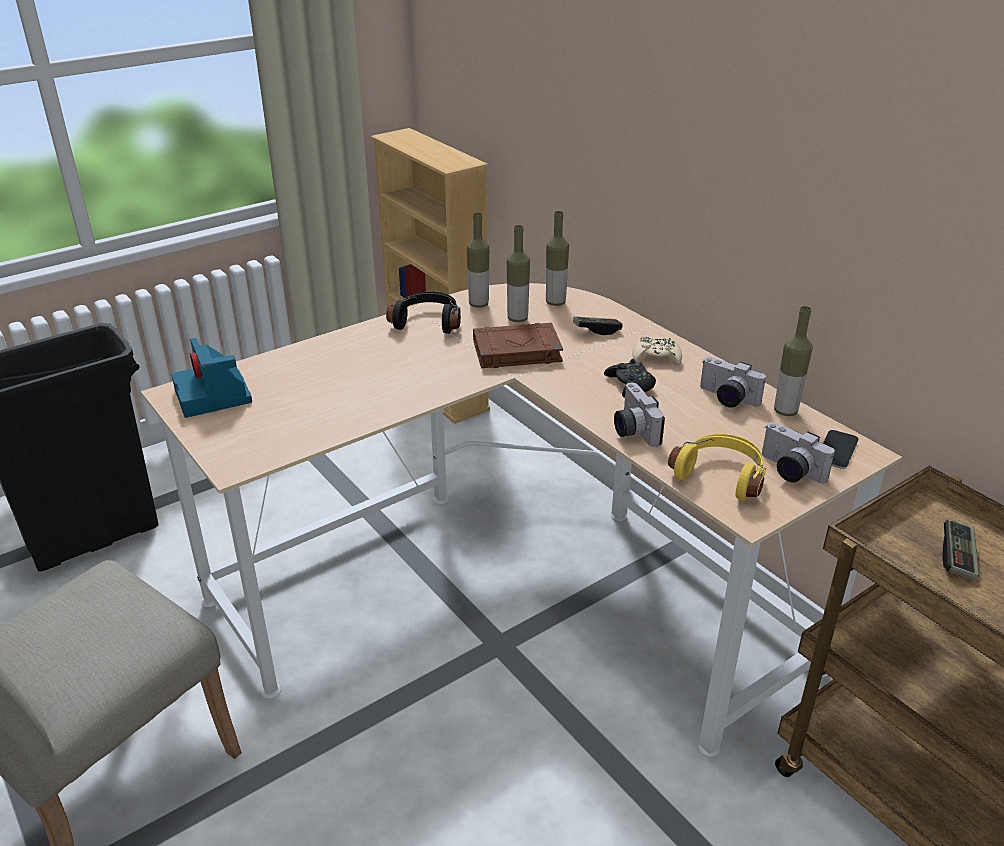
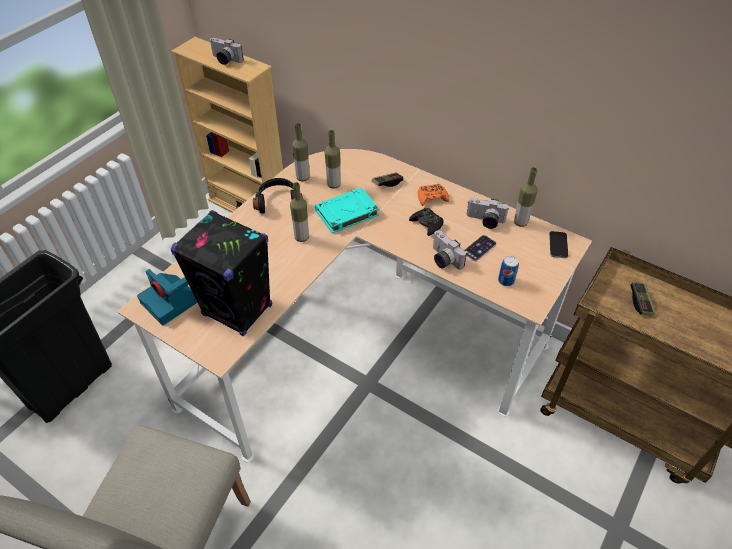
camera: 20 degrees left, 15 degrees up
(293, 424) = (238, 311): none -> black speaker
(516, 351) = (346, 213): brown book -> turquoise book
(555, 302) = (350, 165): bottle -> bottle (301, 237)
(656, 357) = (432, 198): beige game controller -> orange game controller
(698, 428) = (479, 248): none -> phone
(721, 475) = (506, 281): yellow headphones -> can
(788, 471) = (539, 267): camera -> camera (225, 60)

